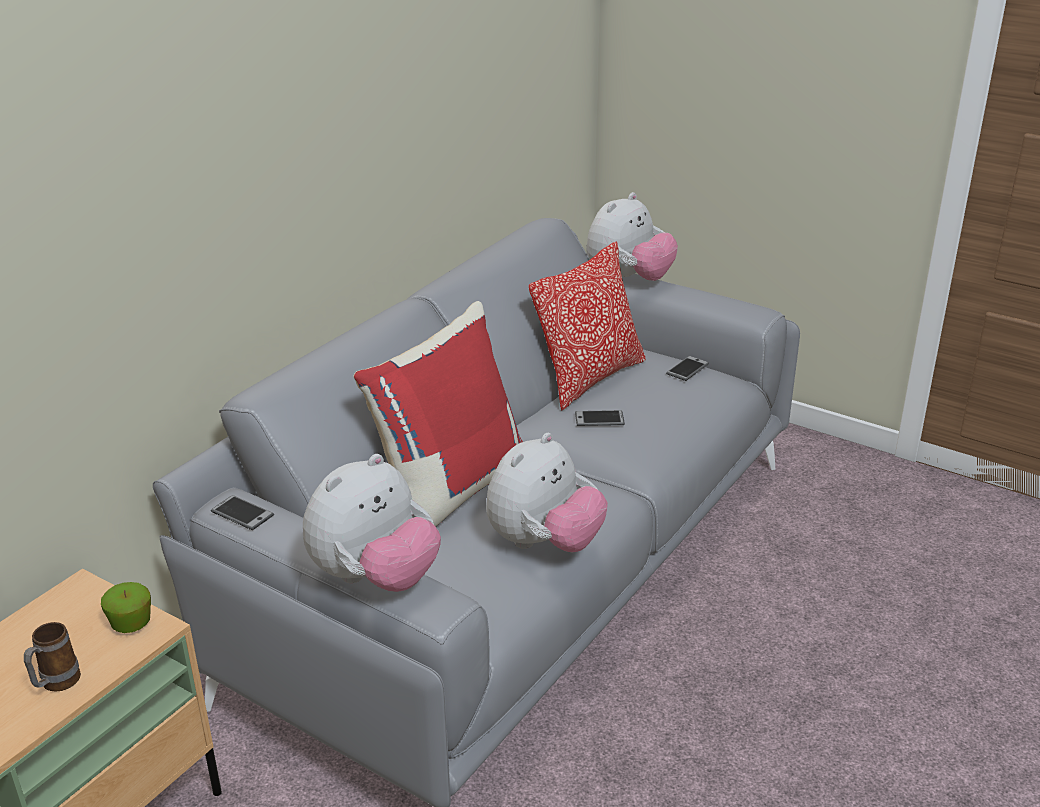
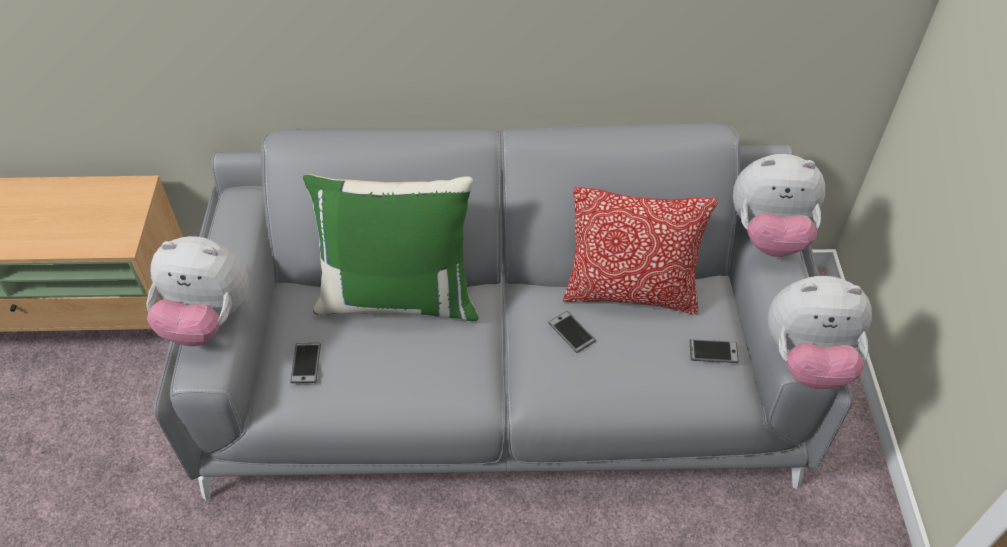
camera: 55 degrees right, 20 degrees up
(56, 685) = (50, 236): mug -> none
(131, 624) = (119, 231): apple -> none
(242, 513) = (234, 211): phone -> phone (306, 363)
(451, 490) = (399, 296): red pillow -> green pillow
(544, 543) = (377, 387): plush toy -> plush toy (807, 360)

